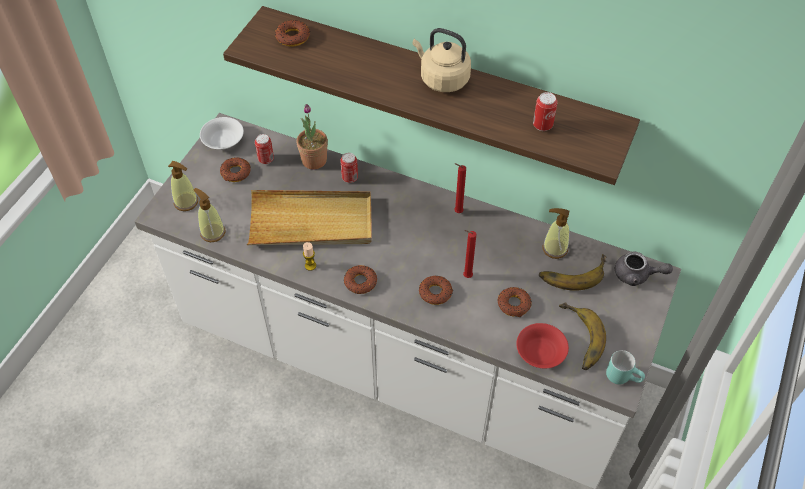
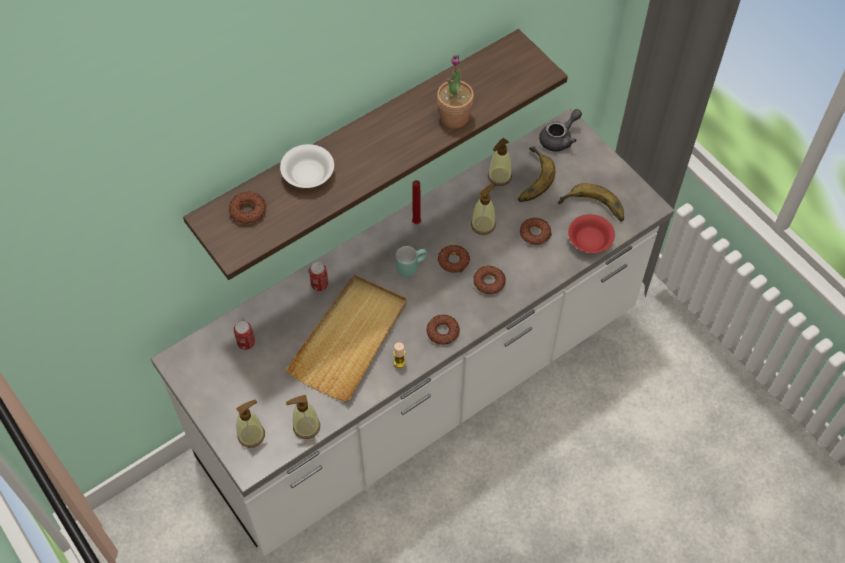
camera: 60 degrees left, 5 degrees up
(224, 140) = (194, 369): white bowl -> white bowl (308, 174)
(236, 172) = (244, 376): donut -> donut (453, 261)
(314, 160) = (277, 303): potted plant -> potted plant (454, 117)
(442, 79) = (385, 128): beige kettle -> none
(466, 276) = (486, 252): red candle -> none
(493, 260) = (483, 224): none -> soap dispenser
(542, 125) = (484, 90): can -> none
(623, 376) = (641, 200): turquoise mug -> turquoise mug (410, 266)

